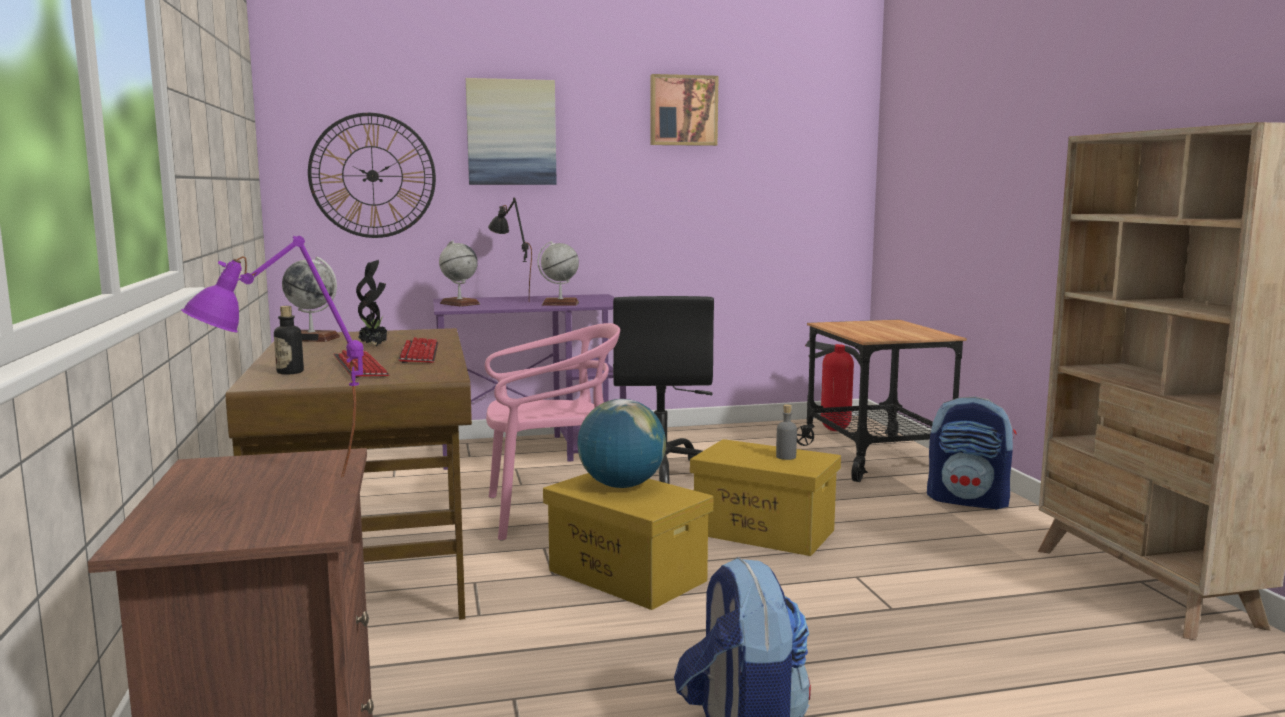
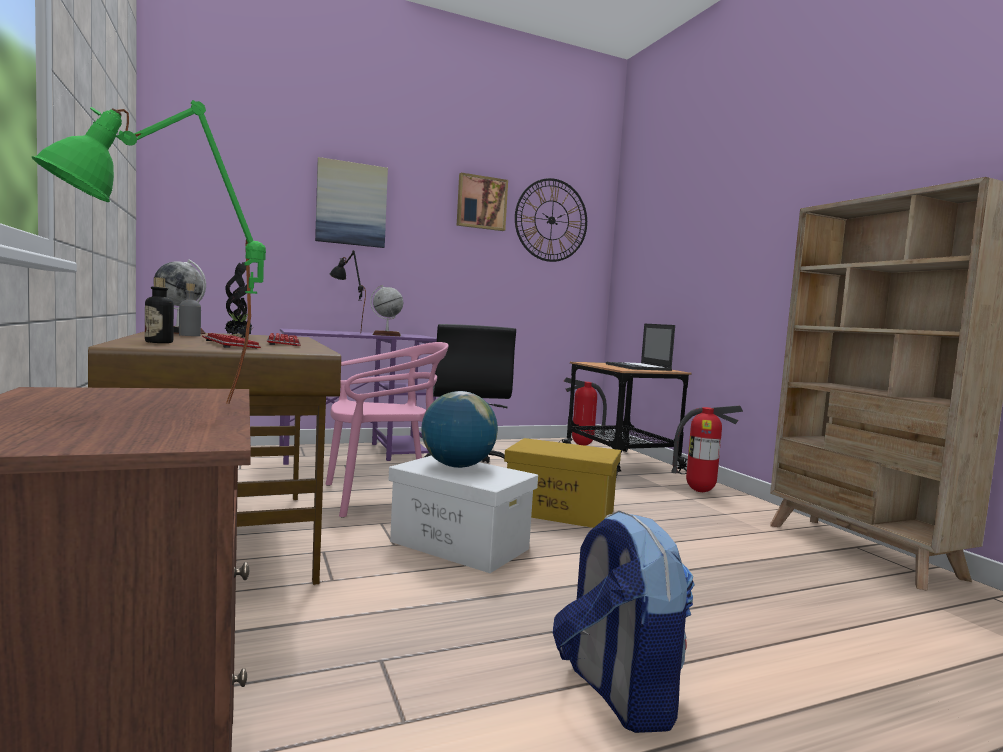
camera: 10 degrees left, 5 degrees down
(287, 489) = (159, 409): purple table lamp -> green table lamp
(372, 176) = (235, 225): wall clock -> wall clock (551, 220)
(459, 304) = (304, 330): globe -> none
(629, 576) = (461, 545): yellow storage box -> white storage box
(786, 457) = (580, 450): grey bottle -> grey bottle (189, 335)
(896, 331) = (638, 367): none -> laptop
(968, 500) = (700, 491): backpack -> fire extinguisher

